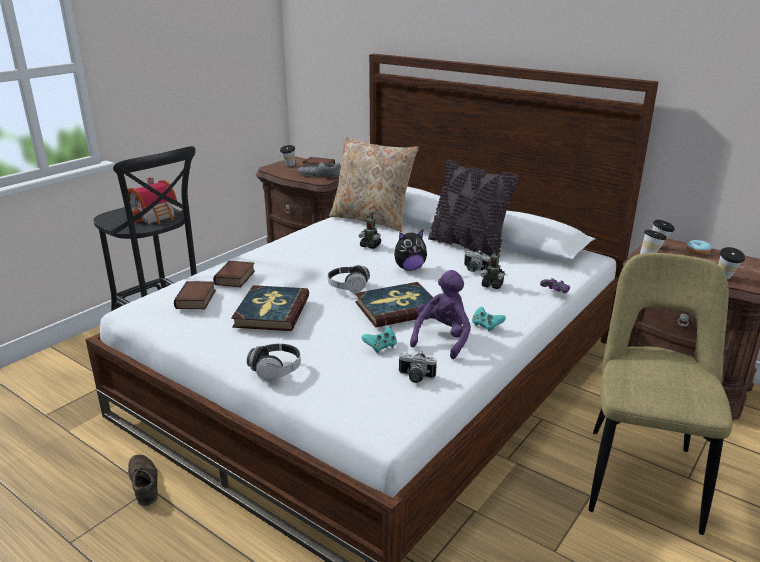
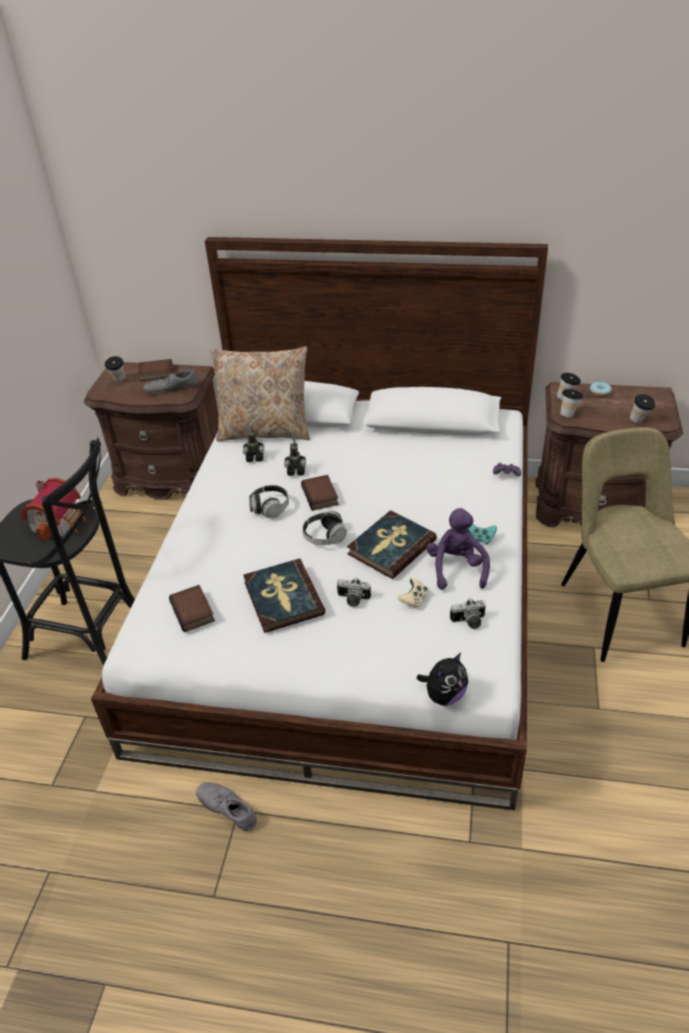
camera: 25 degrees left, 15 degrees up
(144, 483) = (227, 808): brown shoe -> grey shoe
(236, 278) = (205, 567): book -> book (321, 496)
(276, 370) = (348, 665): headphones -> headphones (270, 508)
(380, 347) = (414, 599): turquoise game controller -> beige game controller
(409, 268) = (358, 489): plush toy -> plush toy (444, 695)
(468, 246) = (388, 438): black pillow -> none
(473, 269) = (417, 470): camera -> camera (352, 600)
(492, 285) = (448, 485): toy robot -> toy robot (255, 457)

